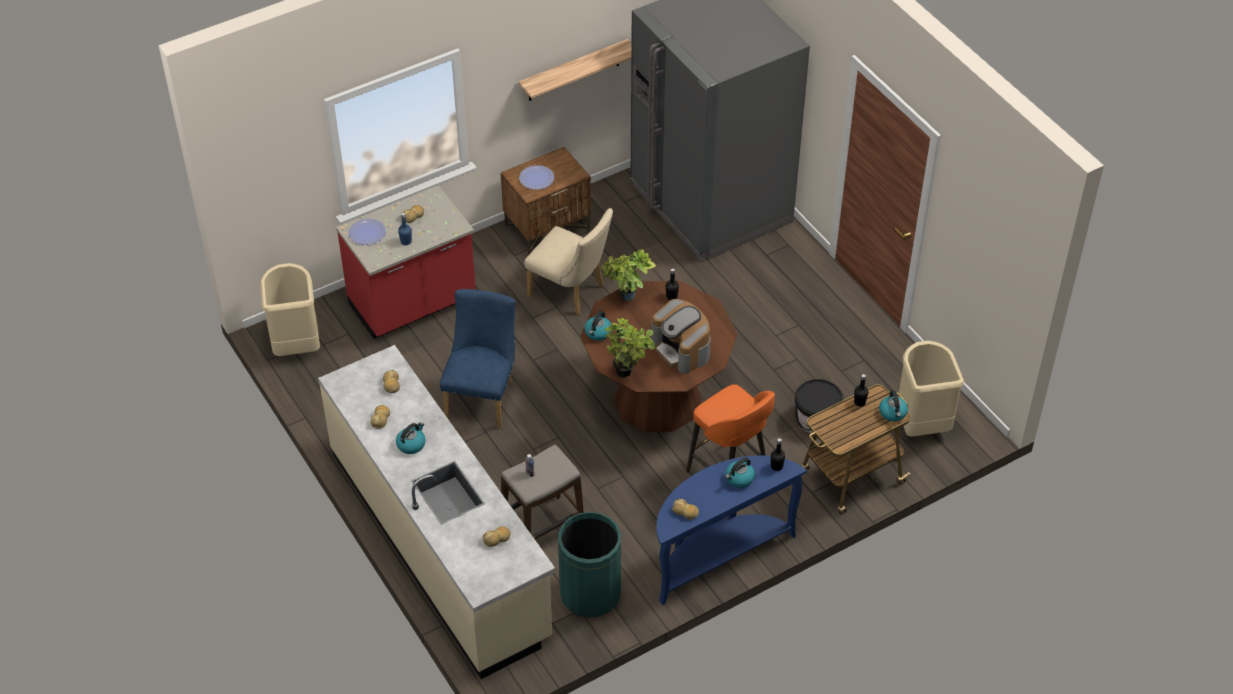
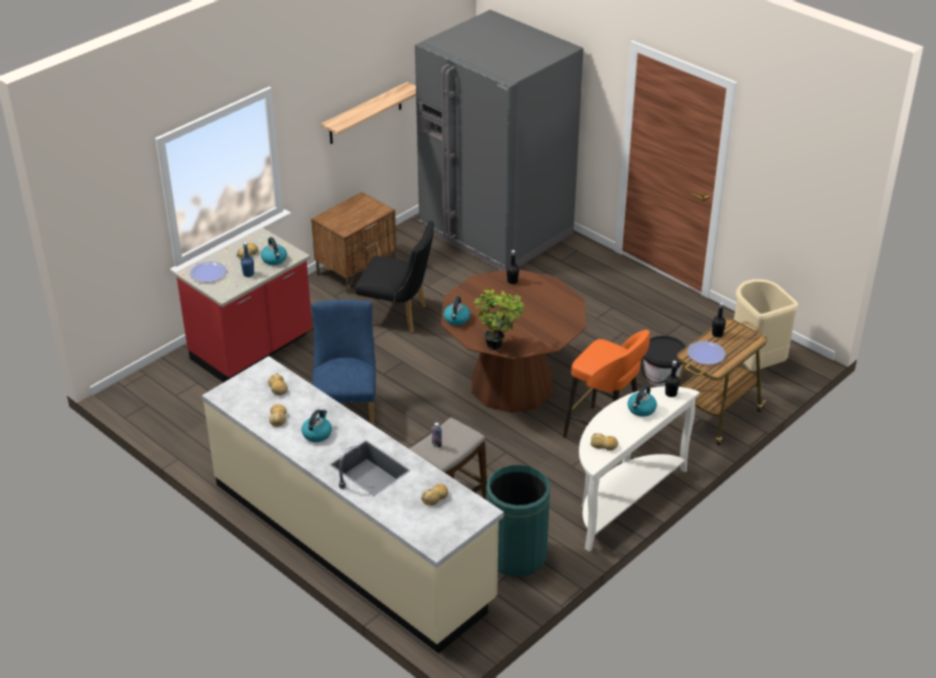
camera: 15 degrees left, 10 degrees down
(296, 346) = (149, 401): beige trash can -> none
(536, 178) = (346, 218): plate -> plate (706, 354)
(571, 292) = (398, 316): beige chair -> black chair
(627, 299) = (472, 289): potted plant -> none
(682, 349) = (540, 319): coffee machine -> none
(717, 555) = (622, 500): blue console table -> white console table
(893, 413) = (750, 337): kettle -> kettle (274, 259)

